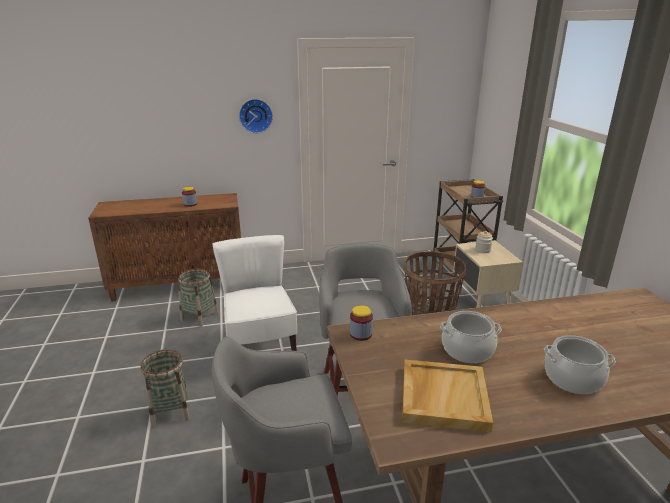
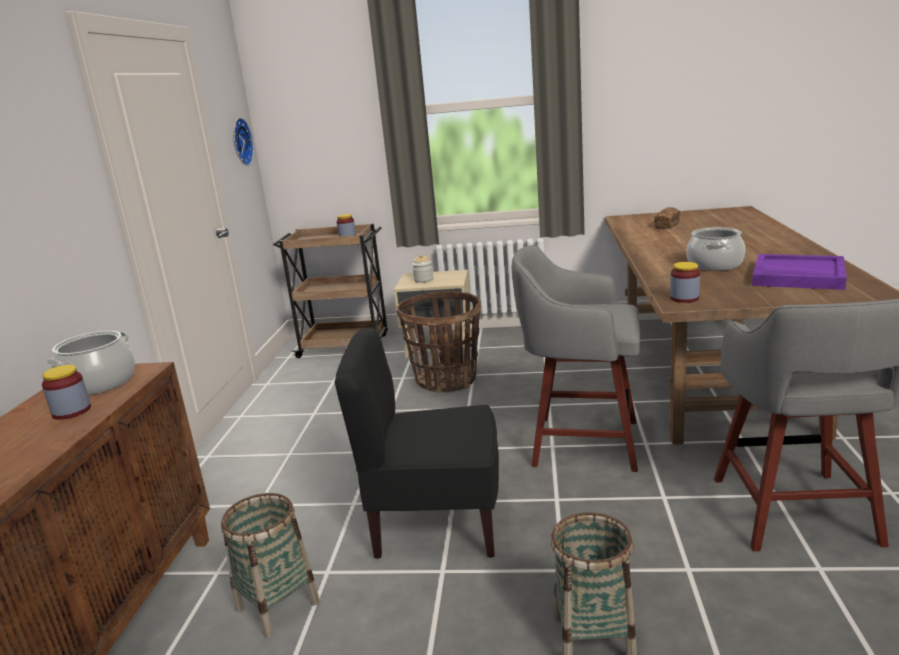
camera: 70 degrees left, 5 degrees down
(255, 115) = (52, 180): wall clock -> wall clock (240, 142)
(260, 346) = (435, 524): white chair -> black chair
(443, 396) = (797, 276): beige tray -> purple tray
(573, 378) = (755, 243): cooking pot -> cooking pot (99, 383)
(622, 323) = (667, 225): none -> bread

